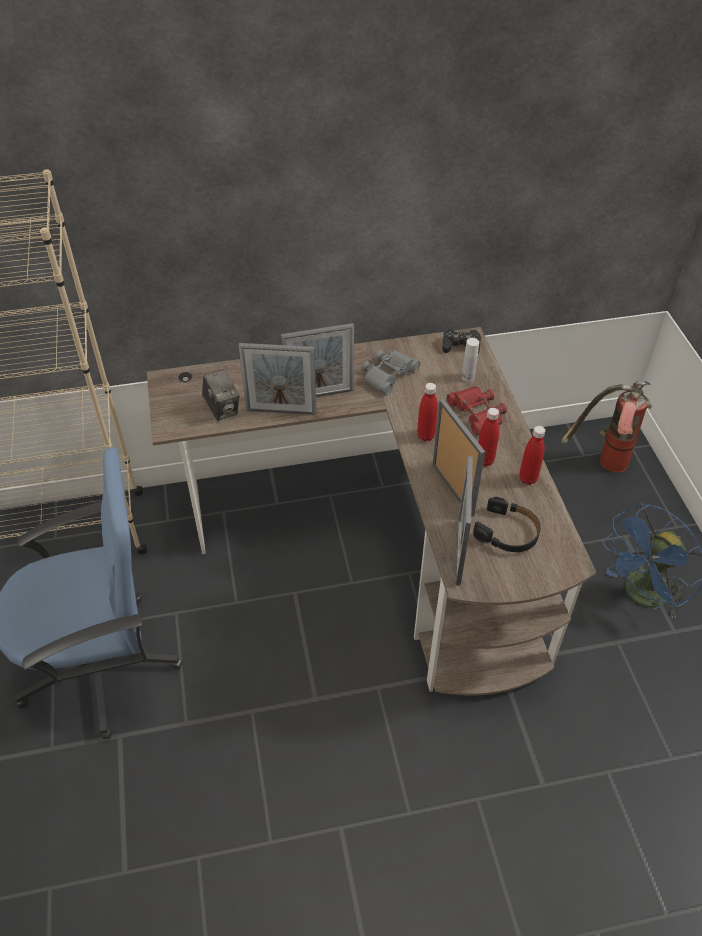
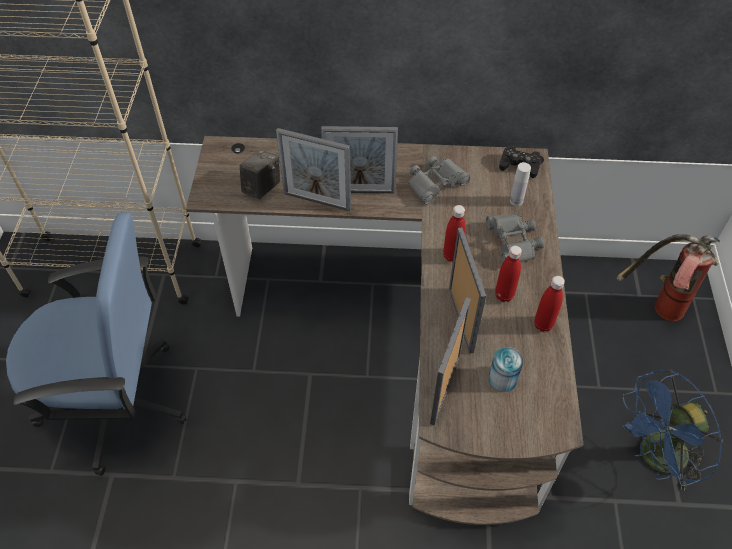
camera: 15 degrees right, 5 degrees up
(222, 408) = (262, 187): camera -> camera turned 135 degrees counterclockwise
(476, 413) = (512, 242): red binoculars -> grey binoculars
(507, 532) = (502, 379): black headphones -> can

